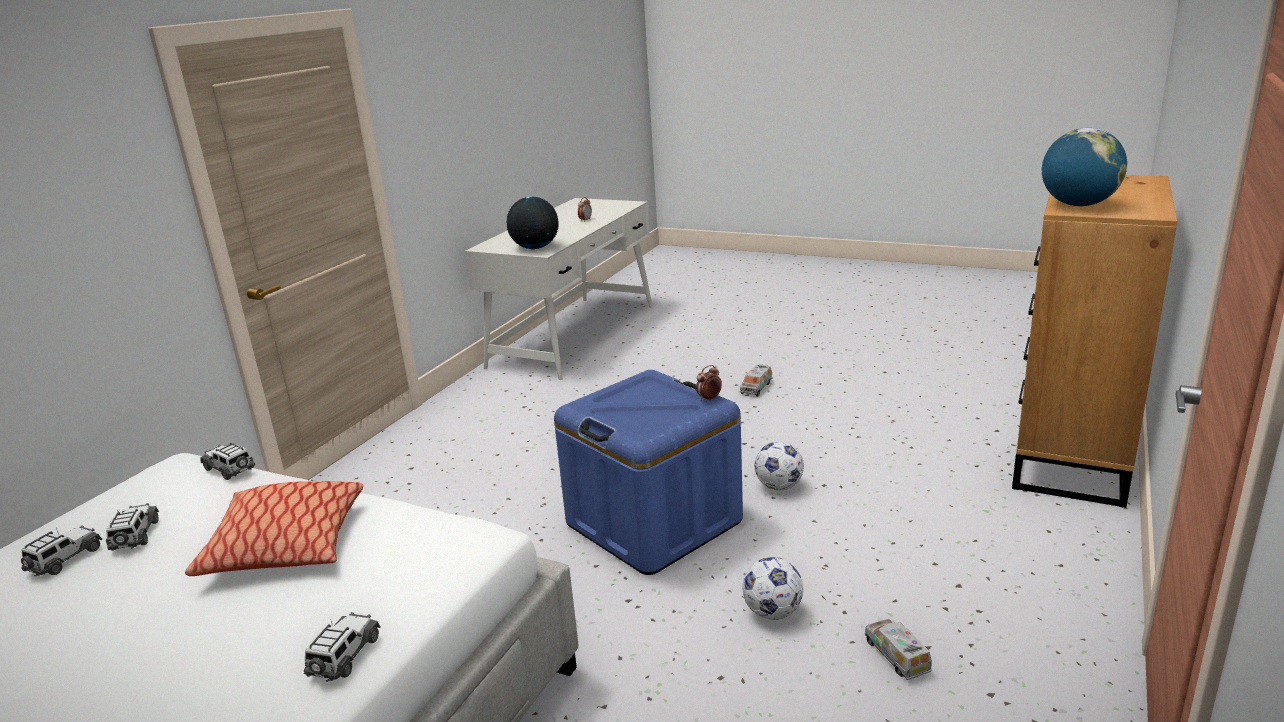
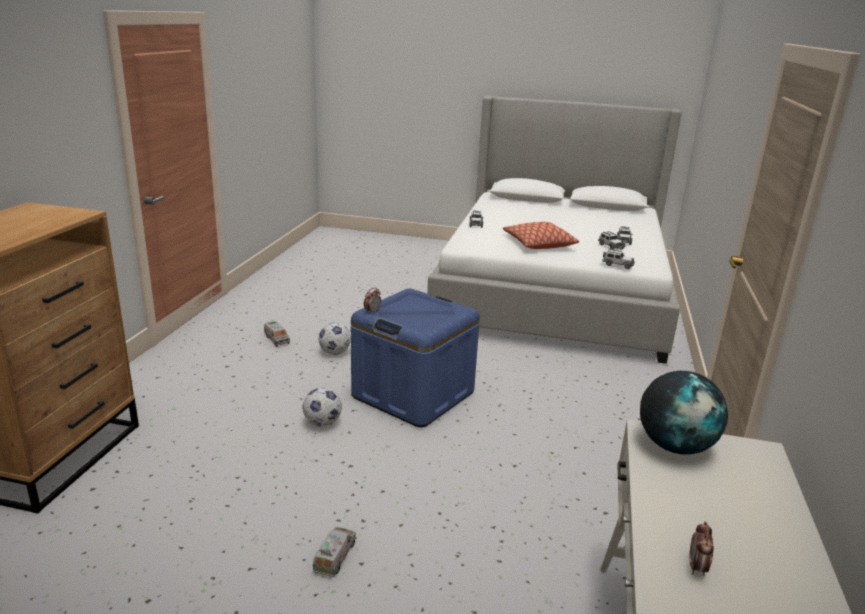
camera: 165 degrees right, 0 degrees up
(1078, 205) = (62, 216): globe -> none

